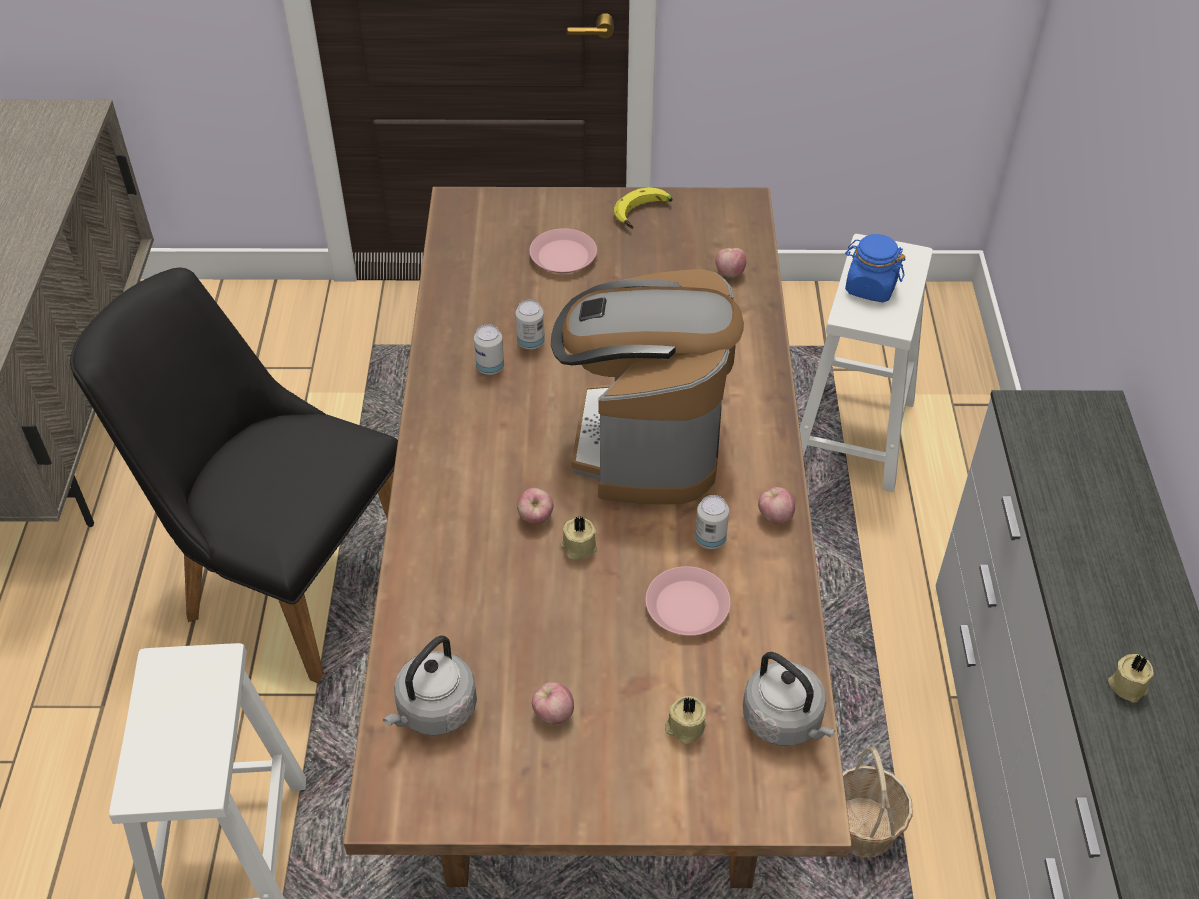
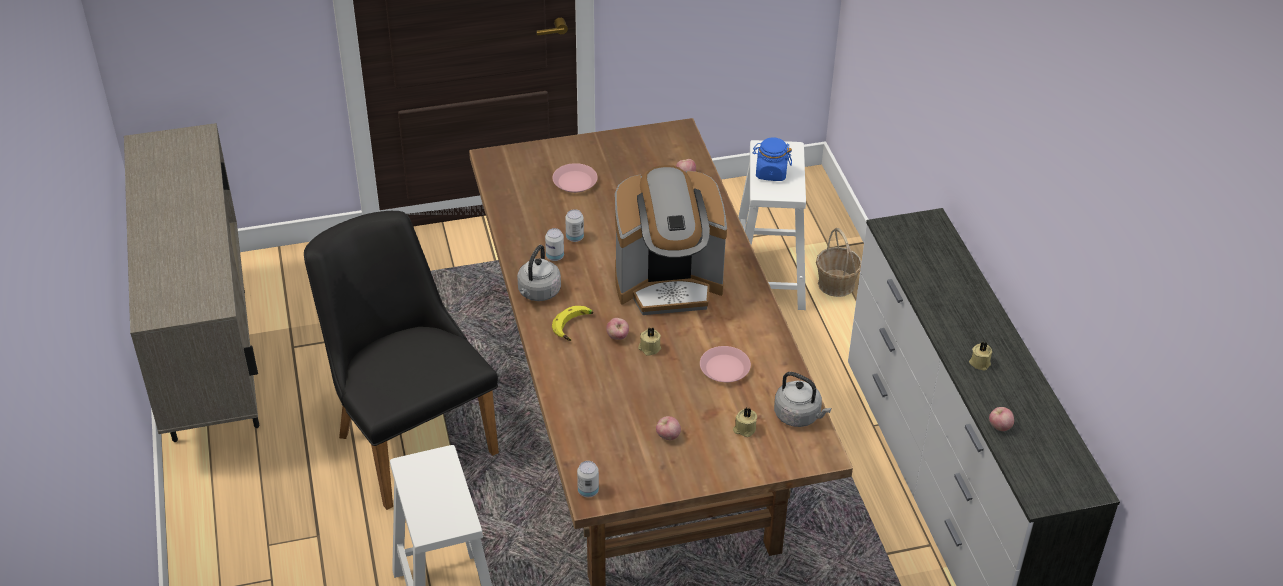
camera: 15 degrees left, 5 degrees down
(279, 578) = (408, 436): black chair -> black chair turned 45 degrees clockwise
(434, 711) = (599, 447): grey kettle -> grey kettle (538, 293)
(644, 214) = (617, 147): banana -> banana (574, 327)
(646, 442) = (668, 283): coffee machine -> coffee machine turned 90 degrees counterclockwise
(710, 539) = (726, 331): can -> can (588, 491)
(774, 517) = (759, 312): apple -> apple (999, 427)
(862, 829) = (839, 509): basket -> basket (836, 284)

